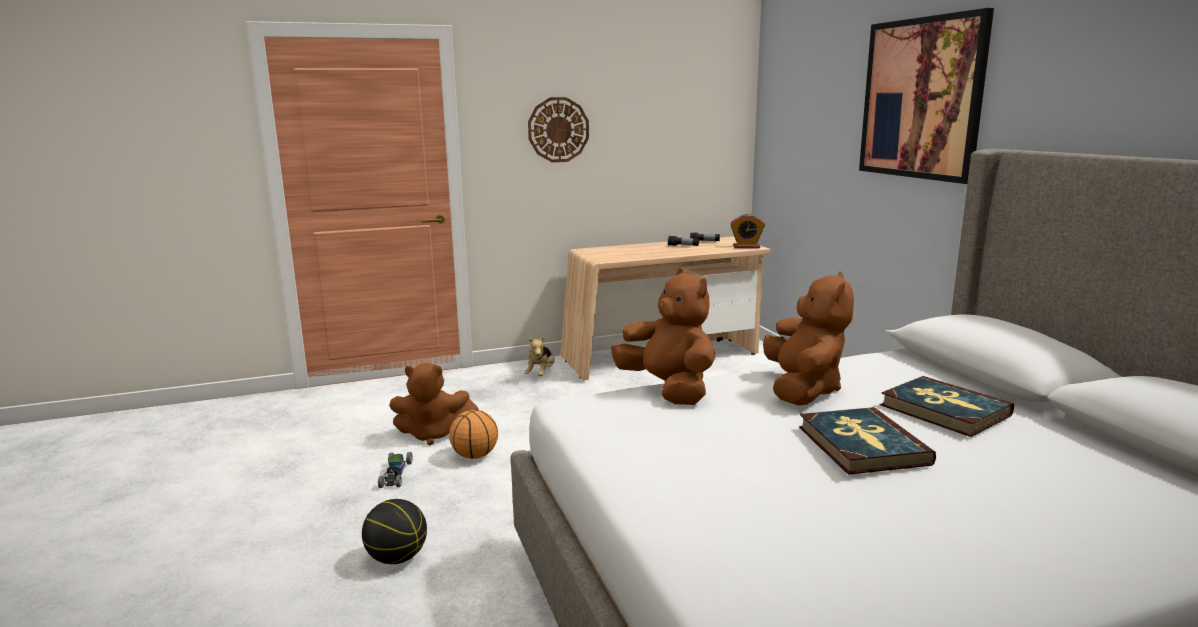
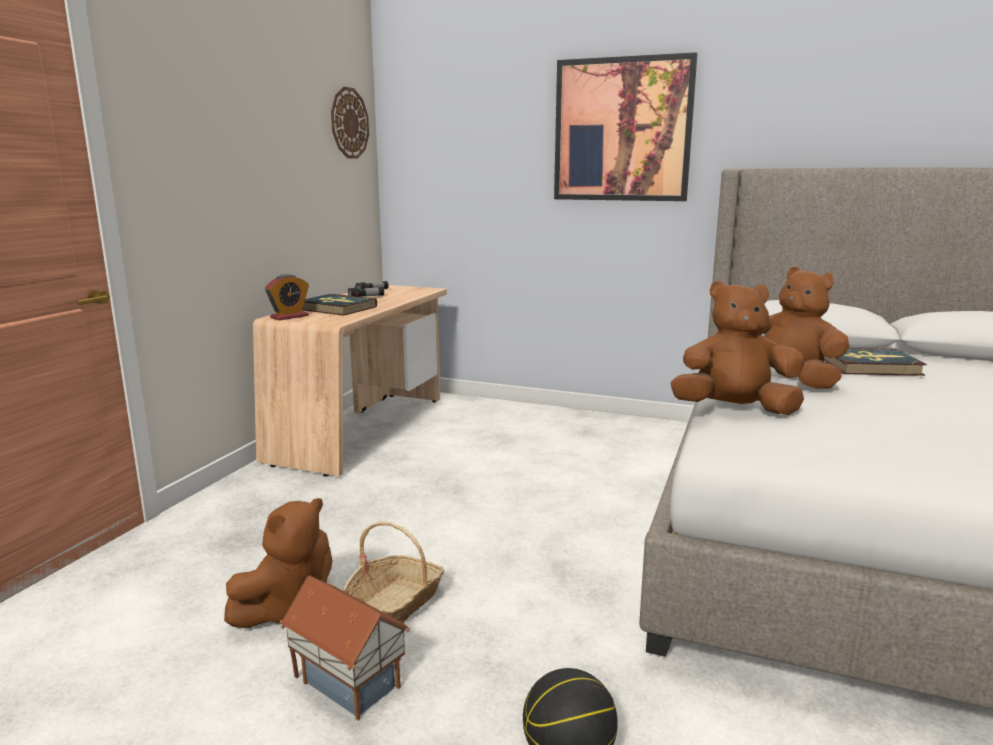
camera: 50 degrees left, 0 degrees up
(395, 475) = (349, 679): toy car -> toy house
(475, 456) = (395, 602): basketball -> basket
(541, 374) = (272, 489): plush toy -> none
(558, 130) = (223, 159): wall clock -> wall clock (349, 123)
(746, 247) = (423, 290): alarm clock -> alarm clock (289, 317)
(861, 445) = (923, 399): book -> book (337, 308)

